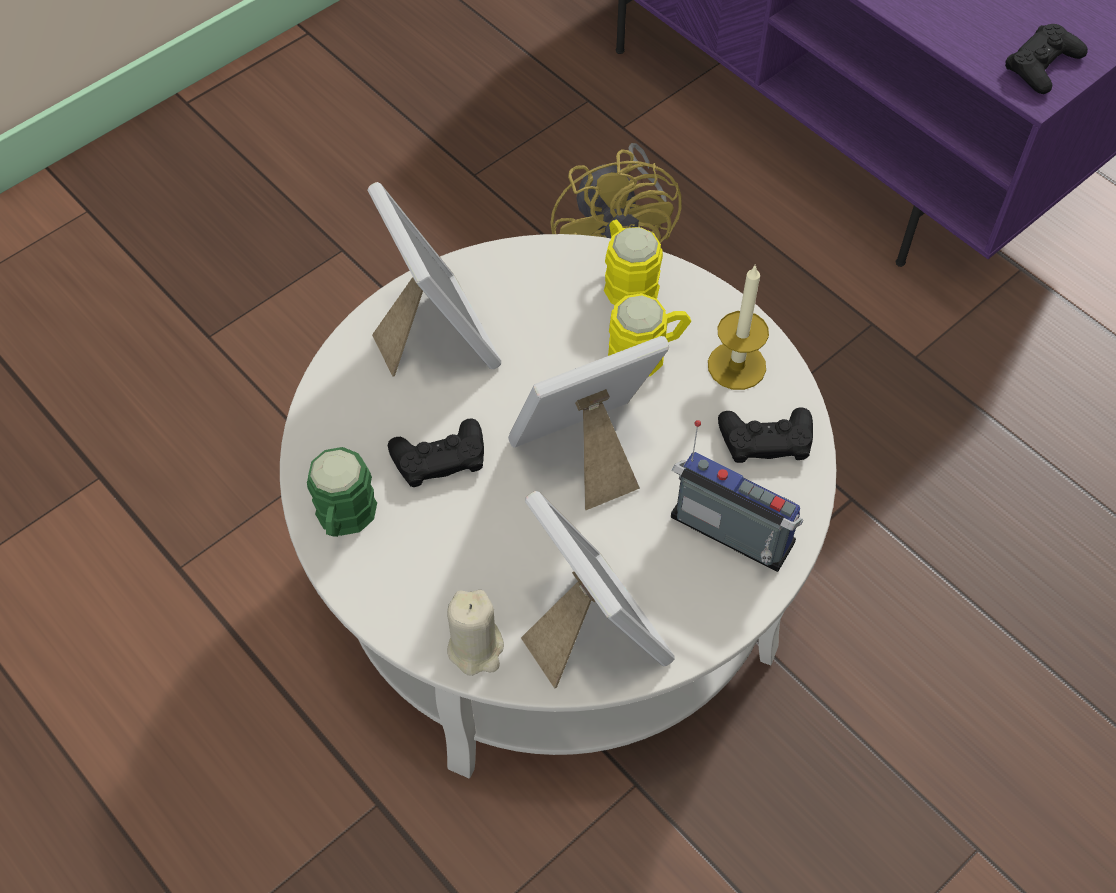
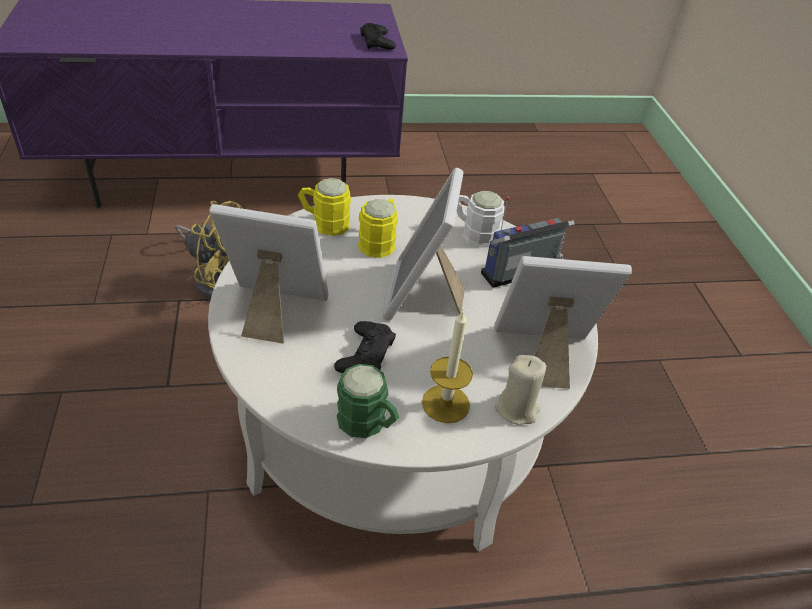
camera: 60 degrees left, 15 degrees down
(736, 365) = (420, 218): candle -> candle (445, 403)
(766, 439) = (474, 233): black game controller -> white mug

